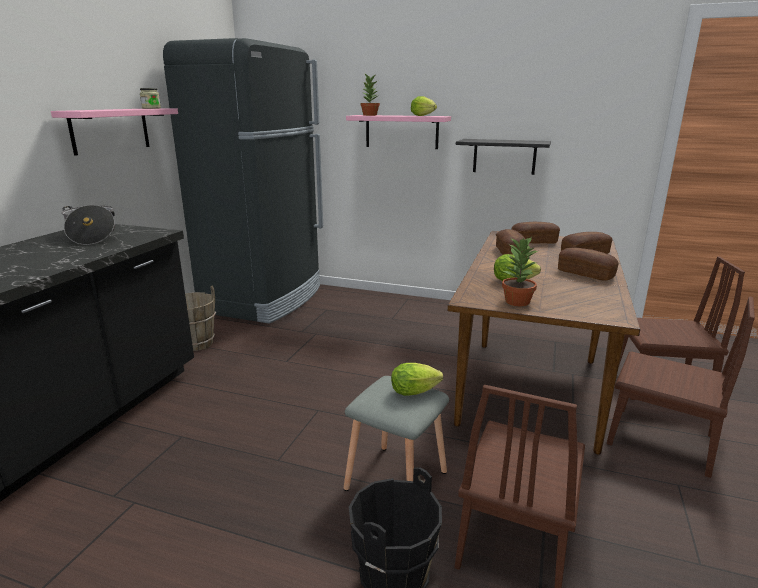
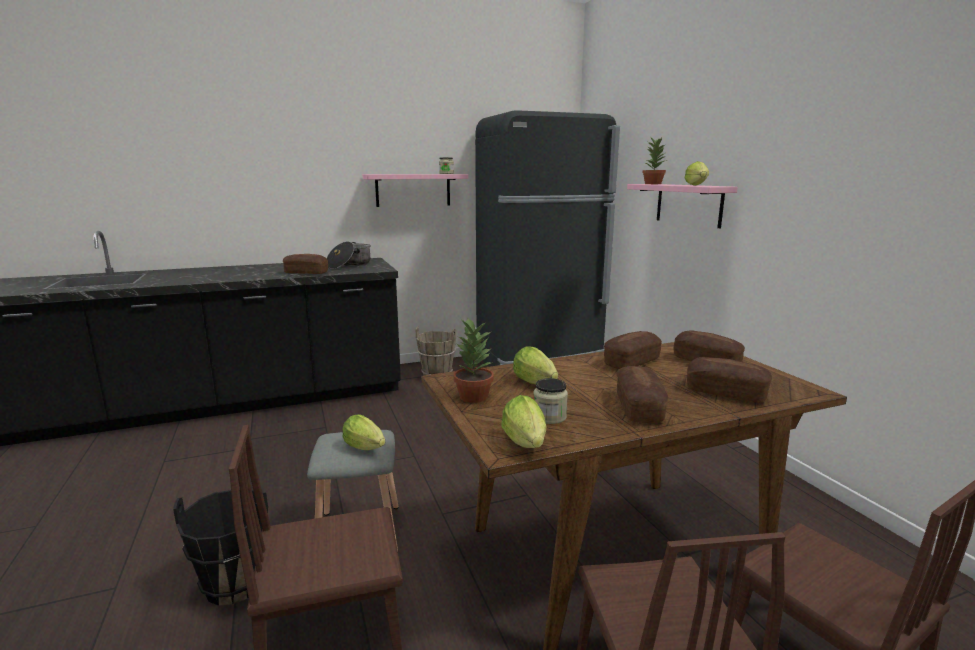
camera: 50 degrees right, 5 degrees down
(75, 255) = (306, 273): none -> bread
(504, 156) = (794, 245): black shelf -> none
(576, 294) = (549, 417): none -> jar
(614, 311) = (526, 445): none -> lettuce

